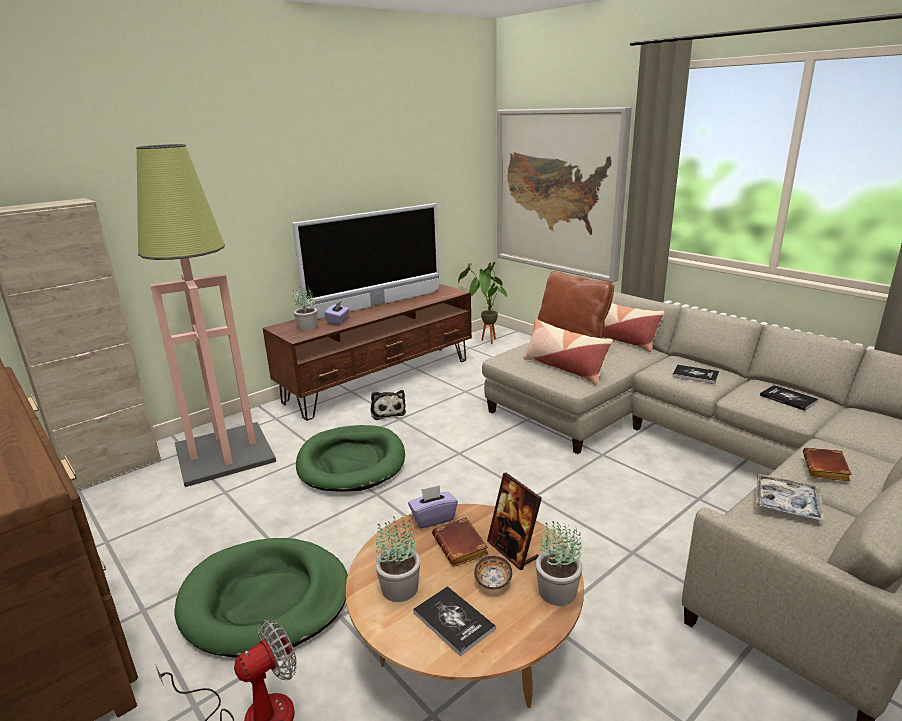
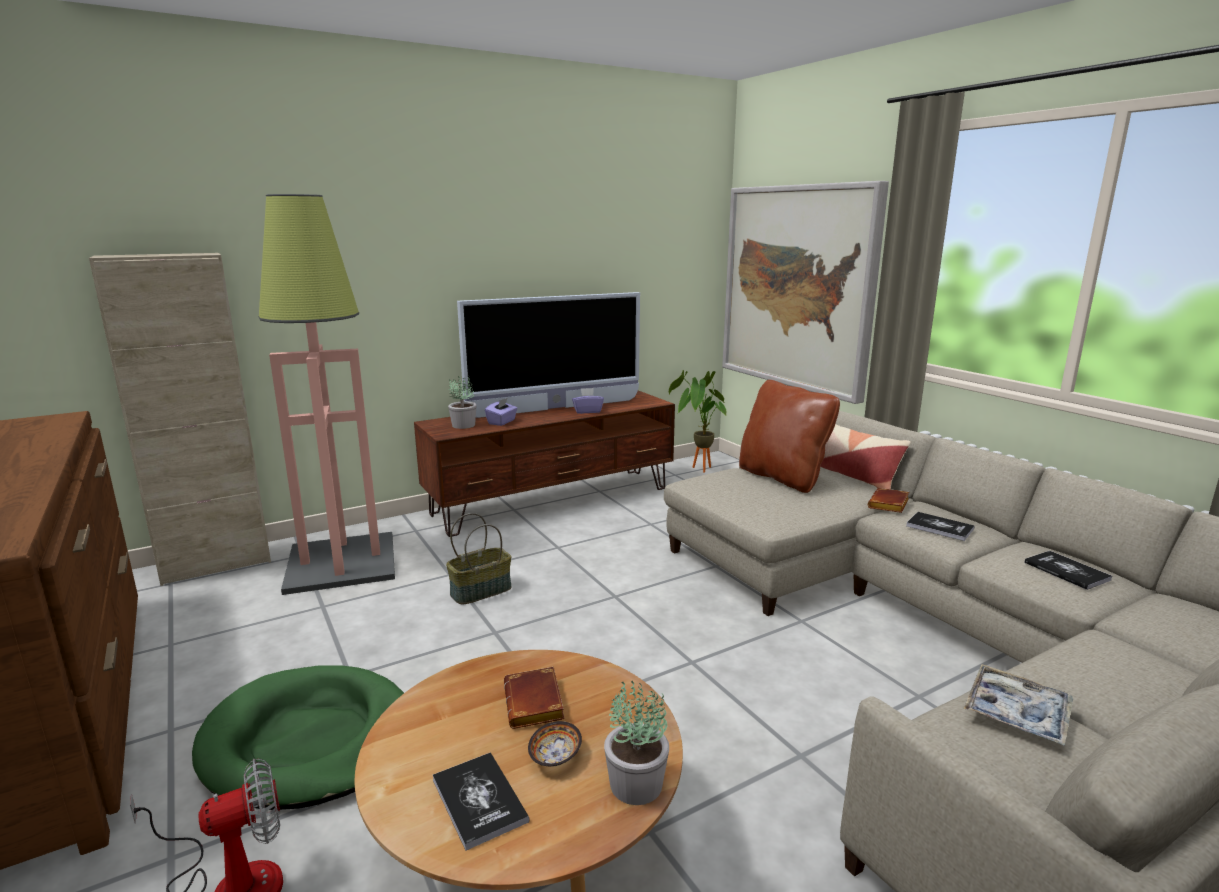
camera: 10 degrees right, 5 degrees down
(351, 462) = (481, 590): green dog bed -> basket
(387, 411) = (547, 537): plush toy -> none
(400, 587) = (432, 744): potted plant -> none
(433, 518) = (516, 663): purple tissue box -> purple tissue box (587, 411)
(513, 550) = (600, 720): picture frame -> none
(564, 368) = (763, 502): pillow -> none
(827, 469) = (1096, 673): brown book -> brown book (889, 505)

